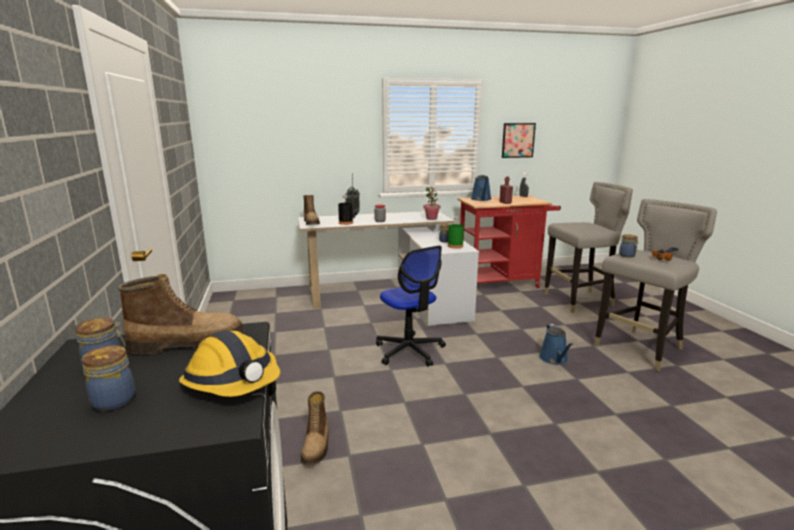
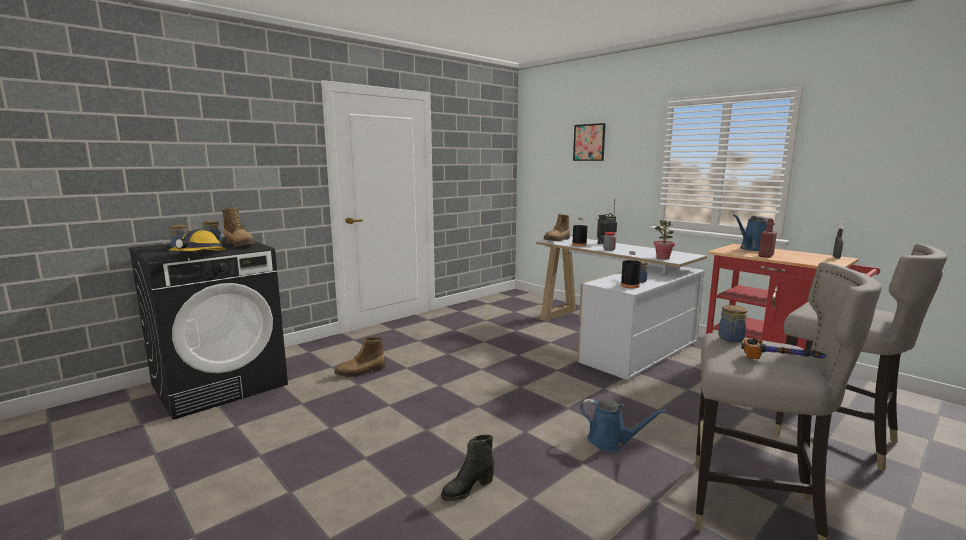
camera: 60 degrees right, 5 degrees down
(409, 351) = (522, 368): office chair -> none
(455, 246) = (630, 286): green bottle -> black bottle
(518, 140) = (864, 173): picture -> picture (589, 142)
(554, 359) = (611, 441): blue watering can -> blue watering can turned 120 degrees counterclockwise
(597, 438) = (467, 489): none -> black boot

